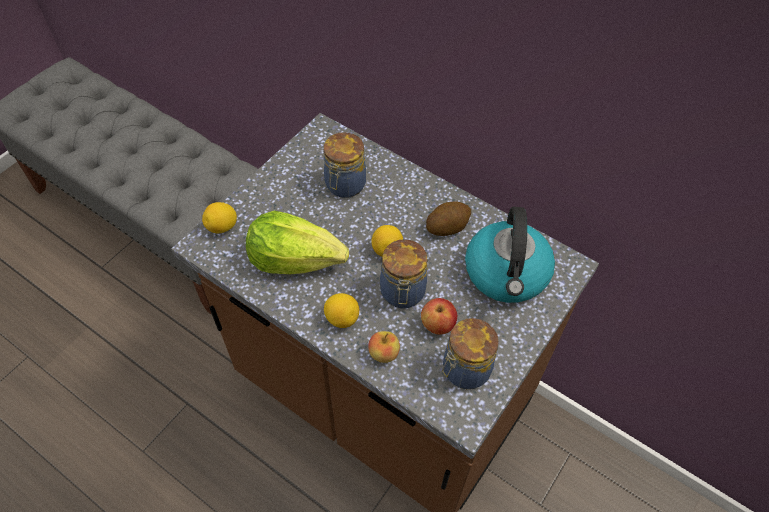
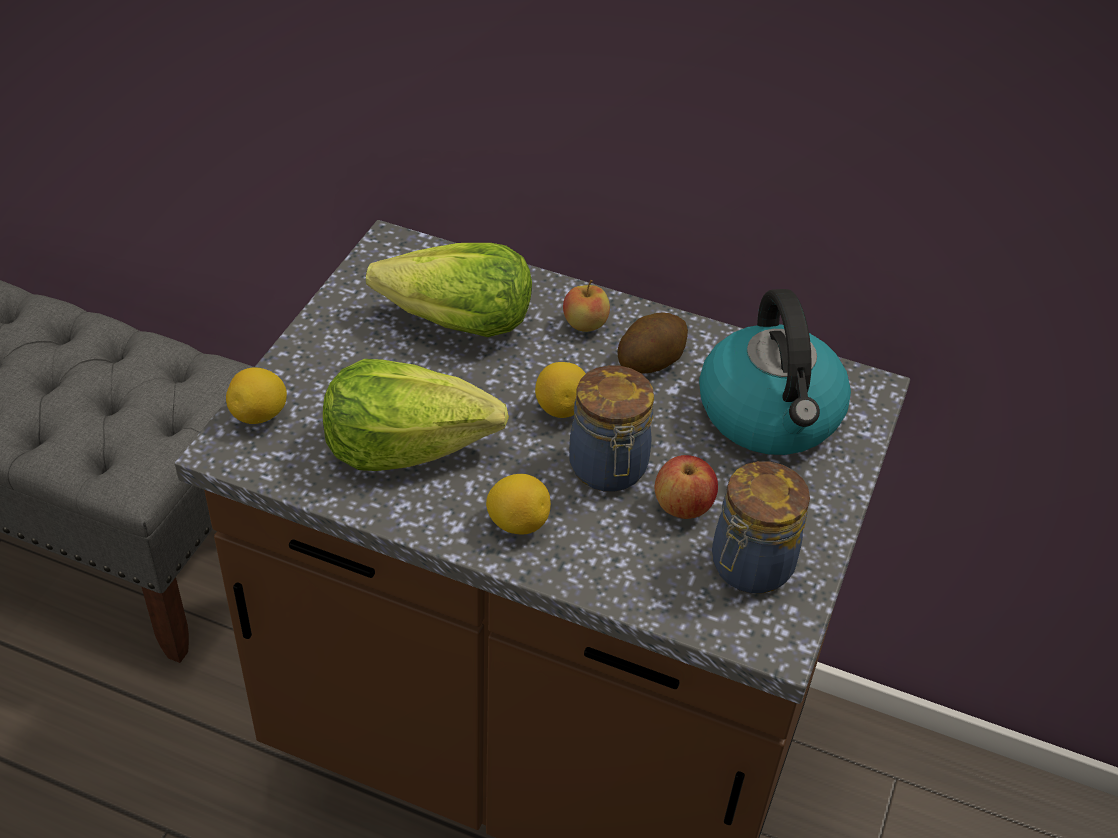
camera: 15 degrees left, 10 degrees down
(344, 186) = (456, 323): jar -> lettuce
(383, 353) = (606, 565): apple -> apple (585, 325)

